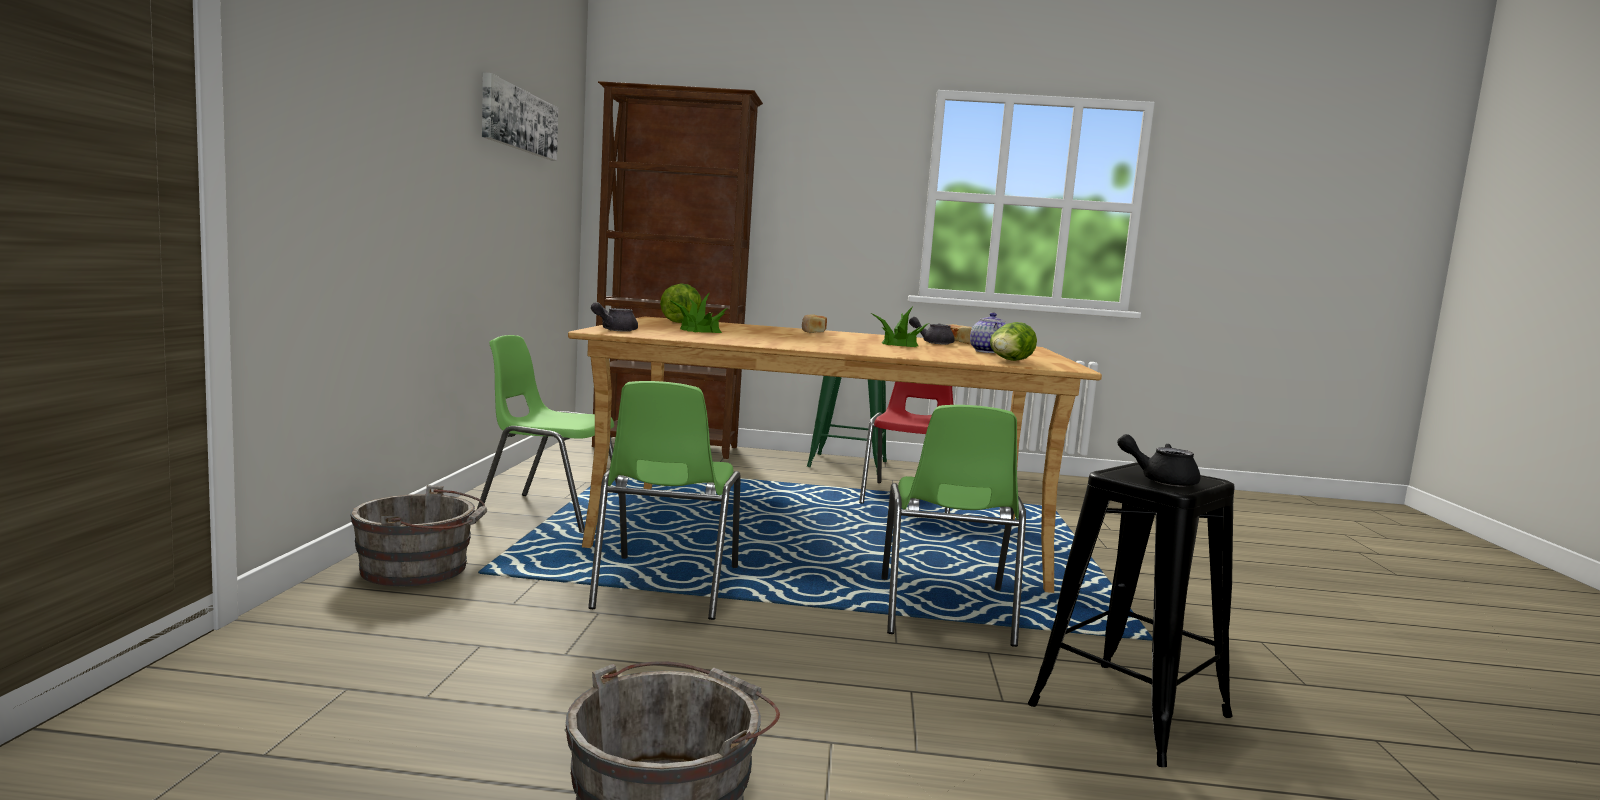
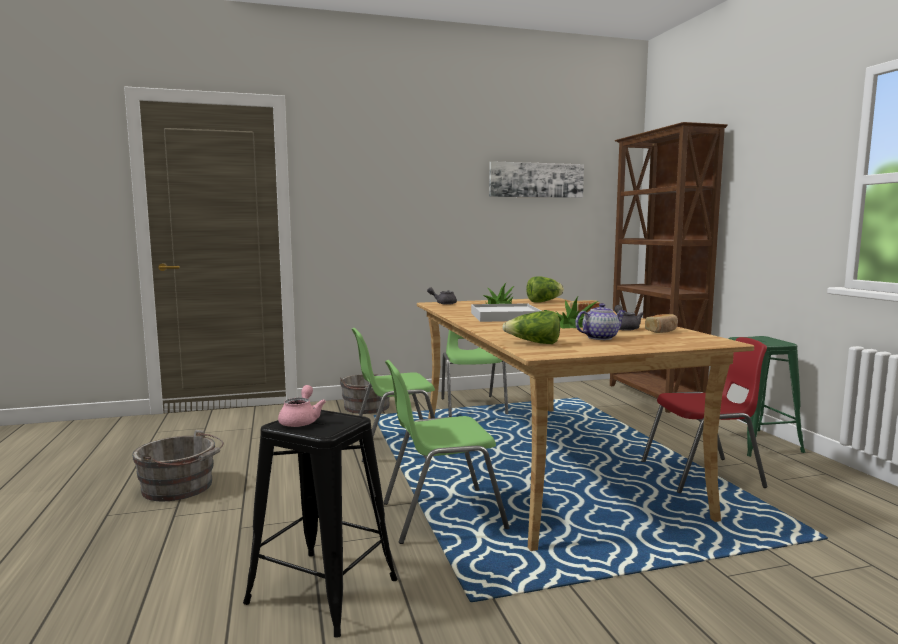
camera: 70 degrees right, 0 degrees up
(800, 341) = (505, 316): none -> white tray
(1160, 480) = (301, 421): black teapot -> pink teapot

